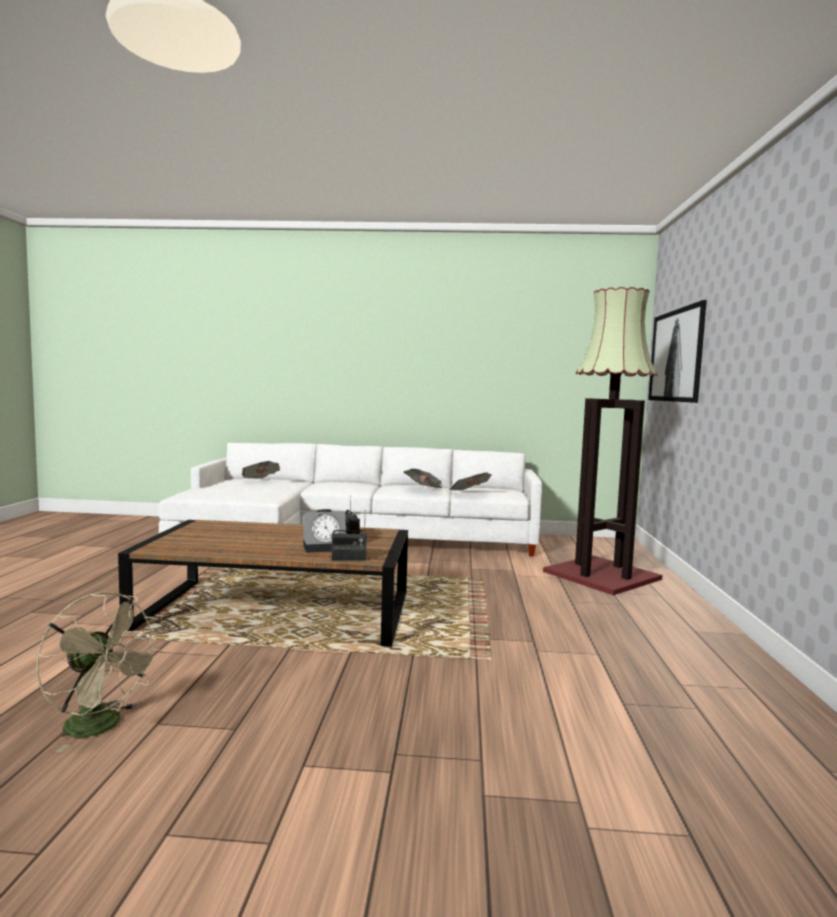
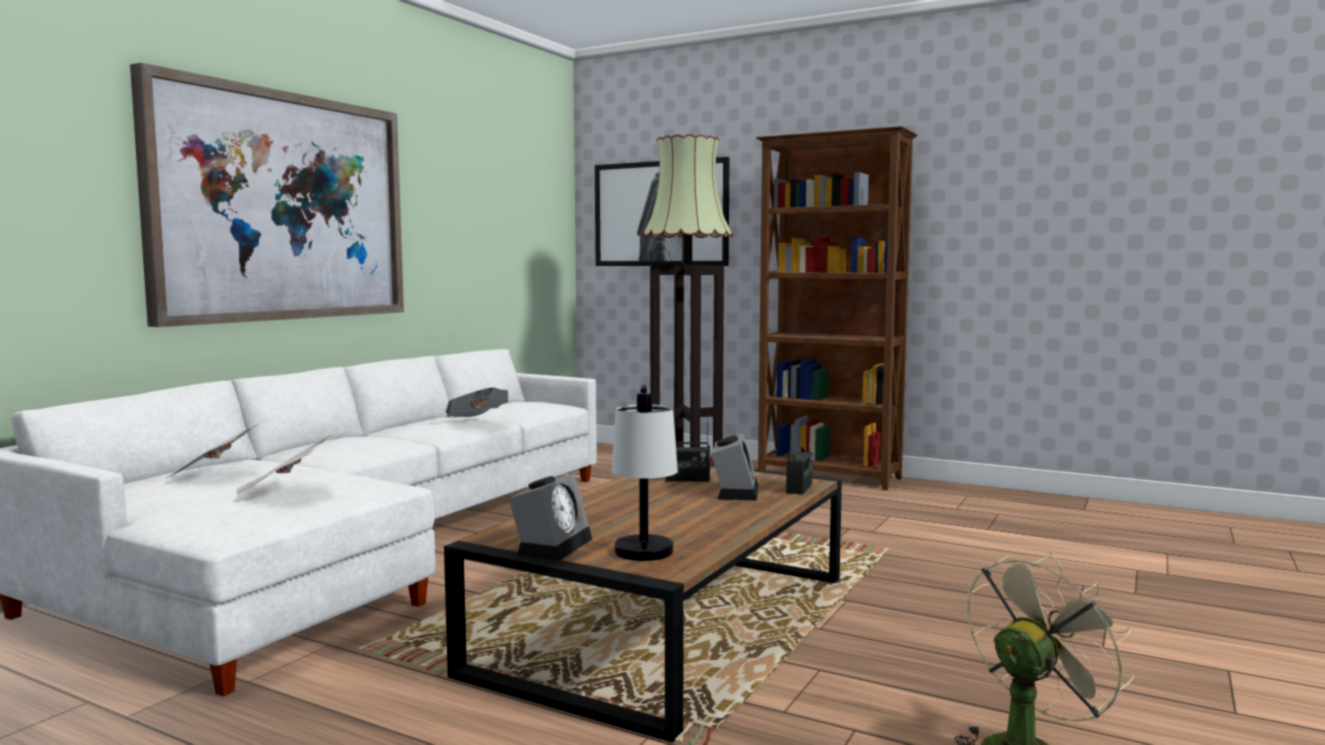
camera: 65 degrees left, 0 degrees up
(165, 544) = (645, 561): none -> table lamp
(190, 530) = (553, 545): none -> alarm clock
(372, 360) = (282, 207): none -> picture
(470, 493) = (526, 413): newspaper -> newspaper (282, 492)
(693, 620) = (829, 477): none -> brown bookcase

